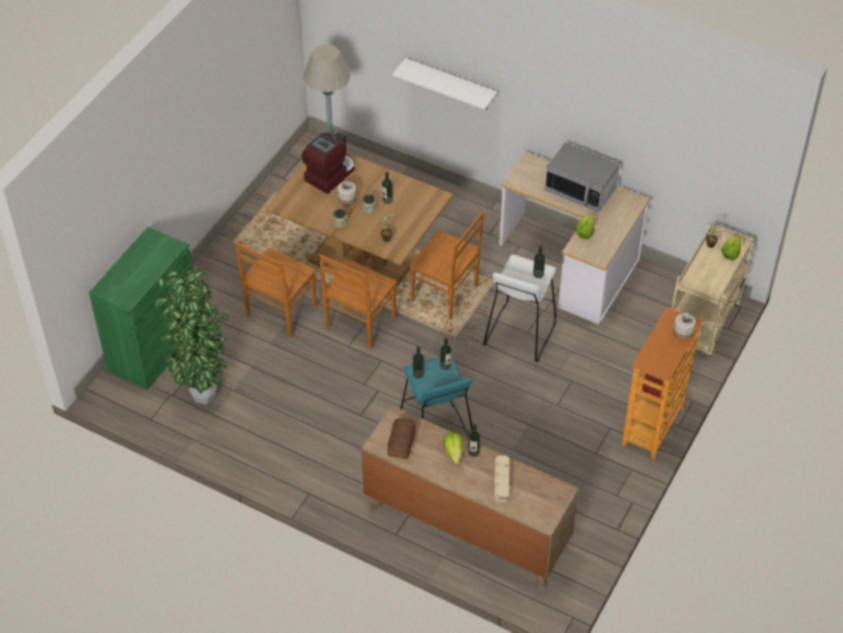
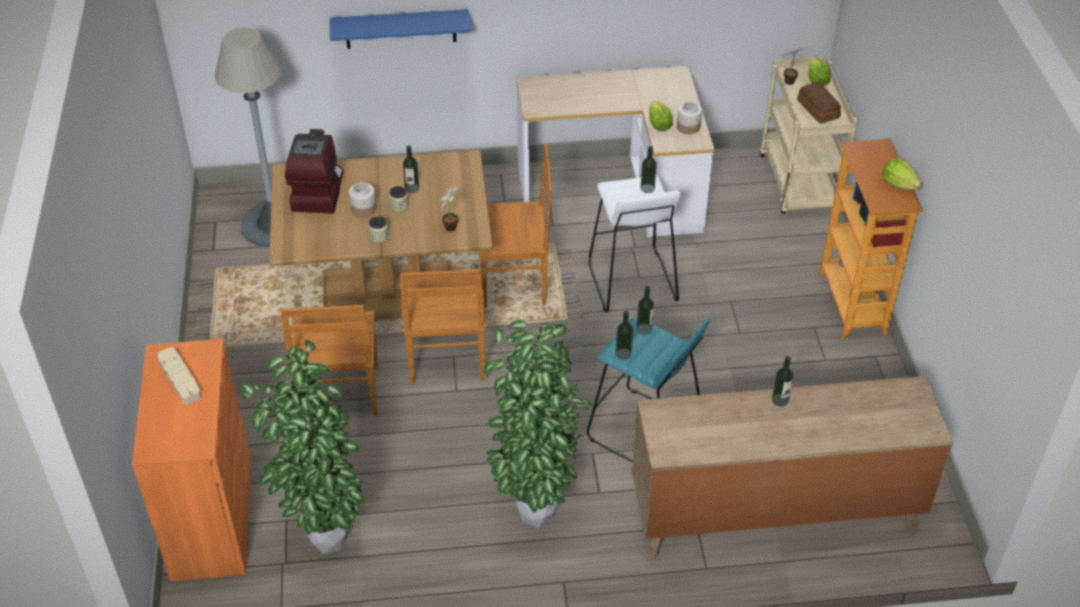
camera: 35 degrees left, 5 degrees down
(155, 347) = (212, 517): green cabinet -> orange cabinet
(328, 444) = (534, 512): none -> potted plant
(400, 443) = (691, 436): bread -> bread (817, 110)
(450, 85) = (400, 29): white shelf -> blue shelf
(453, 452) = (760, 413): lettuce -> lettuce (899, 184)
(501, 480) = (841, 414): beige tray -> beige tray (180, 378)
(580, 190) = (612, 88): microwave -> none
(683, 333) = (884, 158): jar -> jar (688, 127)

